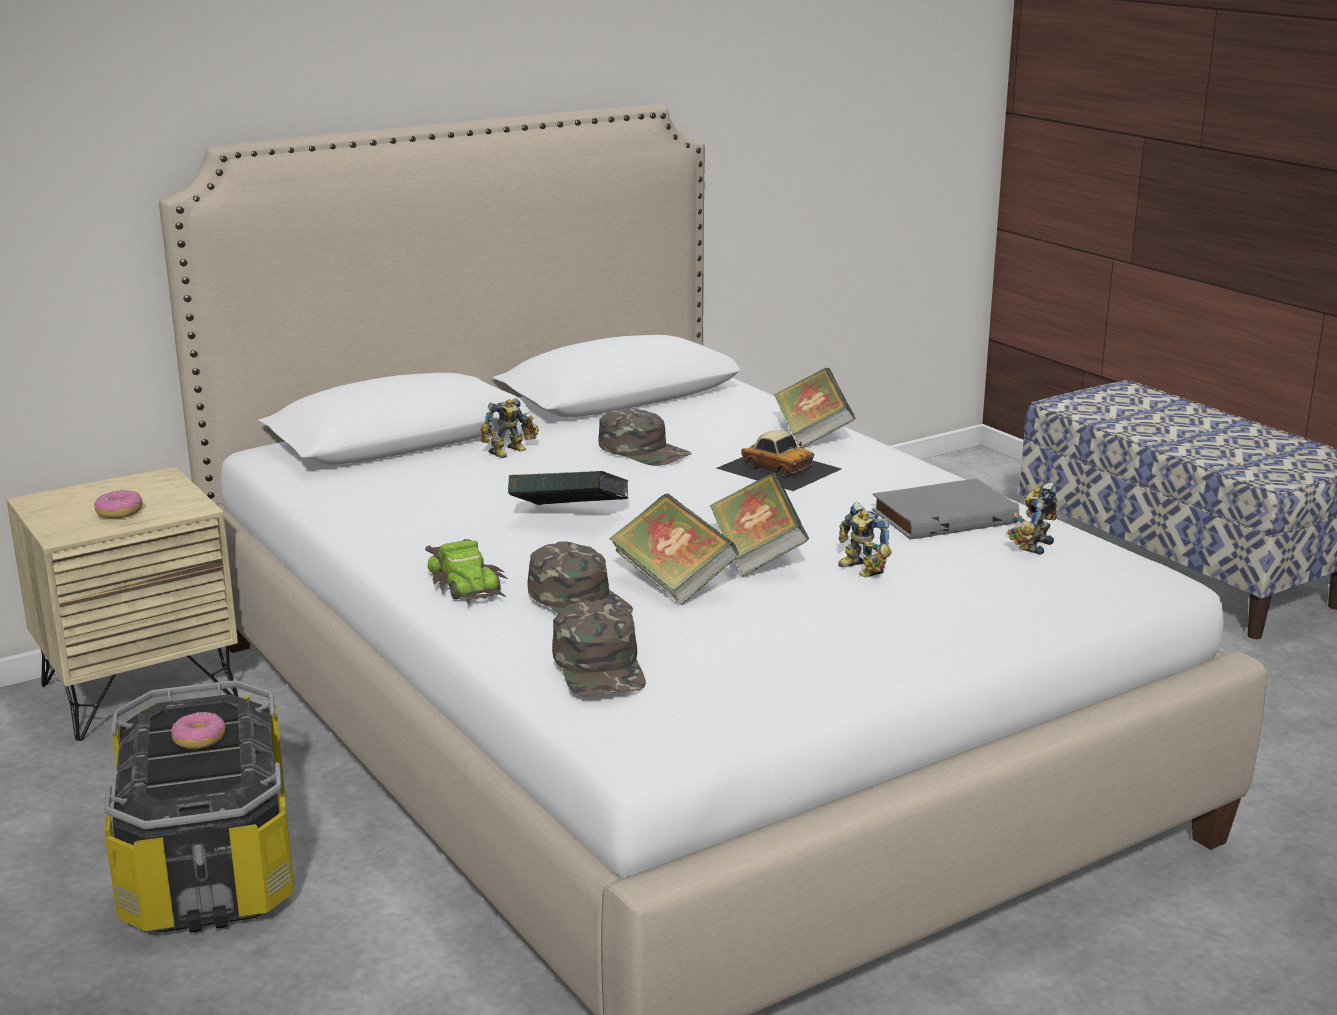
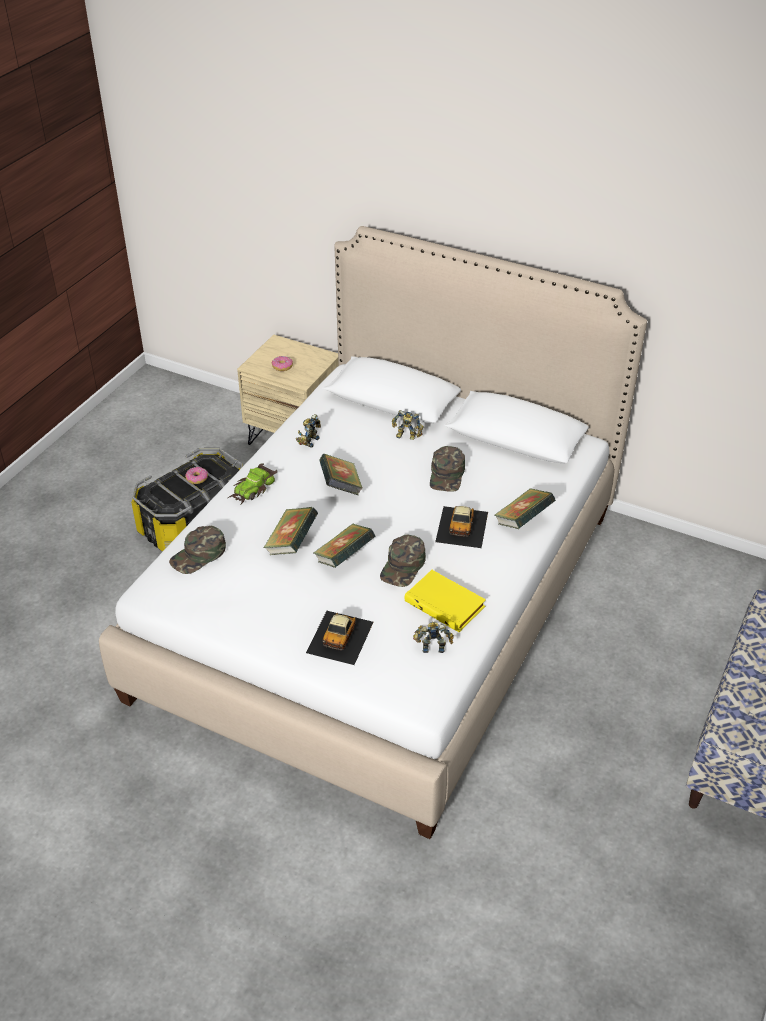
camera: 60 degrees right, 20 degrees up
(580, 600) = (255, 525): green cap -> green cap (403, 566)
(859, 570) = (354, 596): toy robot -> toy robot (309, 441)
(943, 516) = (446, 603): grey book -> yellow book
(953, 600) = (340, 637): none -> toy car

